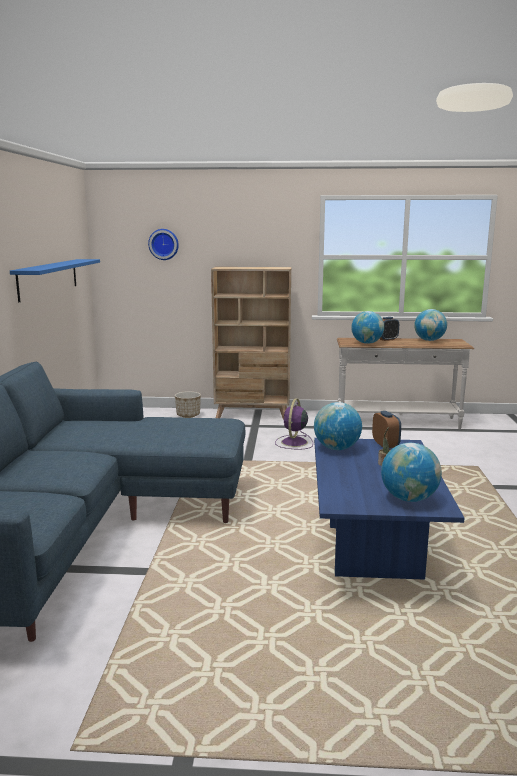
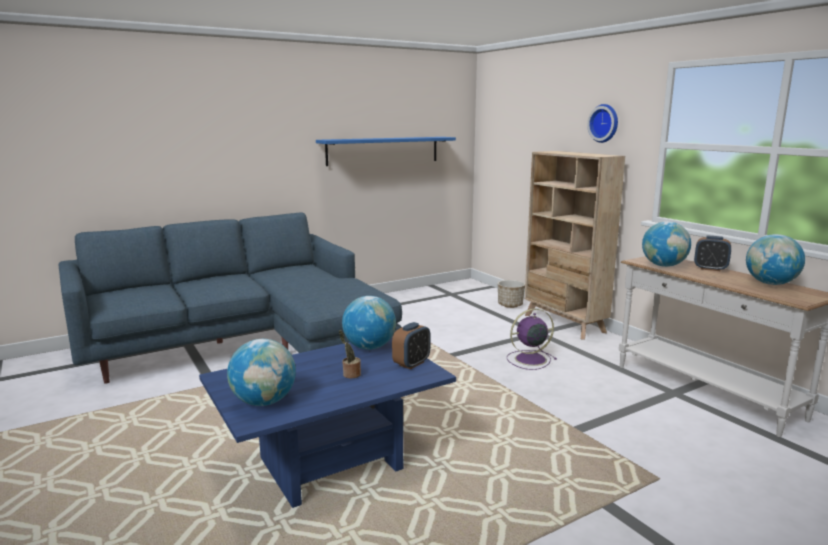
camera: 55 degrees right, 0 degrees up
(164, 244) = (522, 125): wall clock -> wall clock (605, 123)

